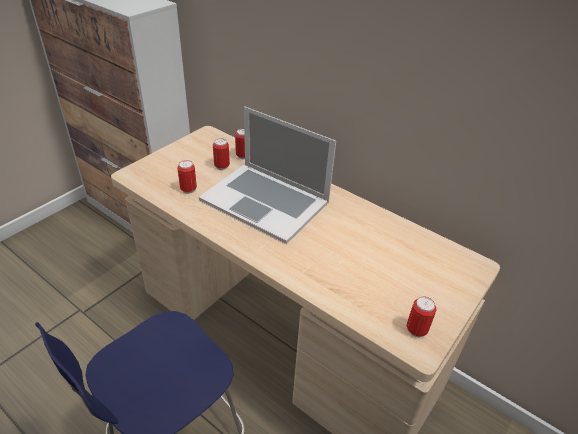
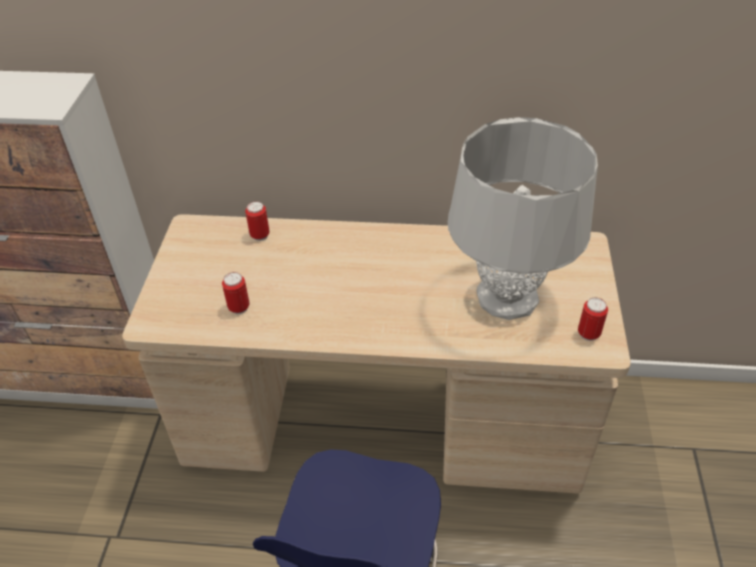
camera: 30 degrees left, 5 degrees up
(222, 166) = (248, 260): can -> none
(265, 201) = (337, 277): laptop -> none
(374, 270) = (507, 296): none -> grey table lamp

